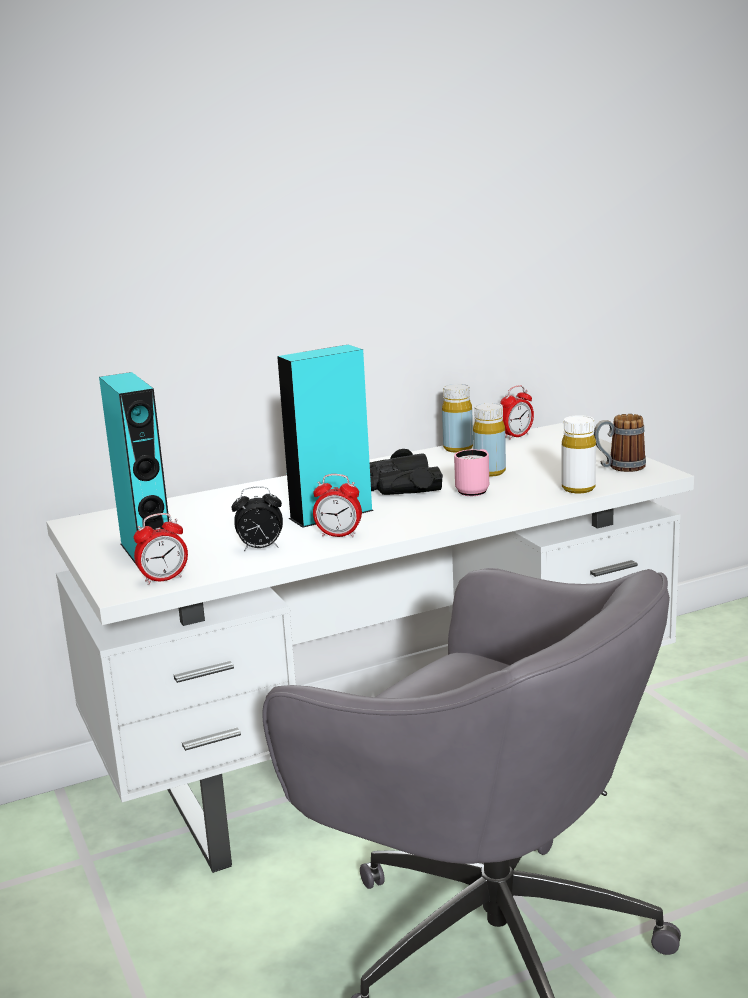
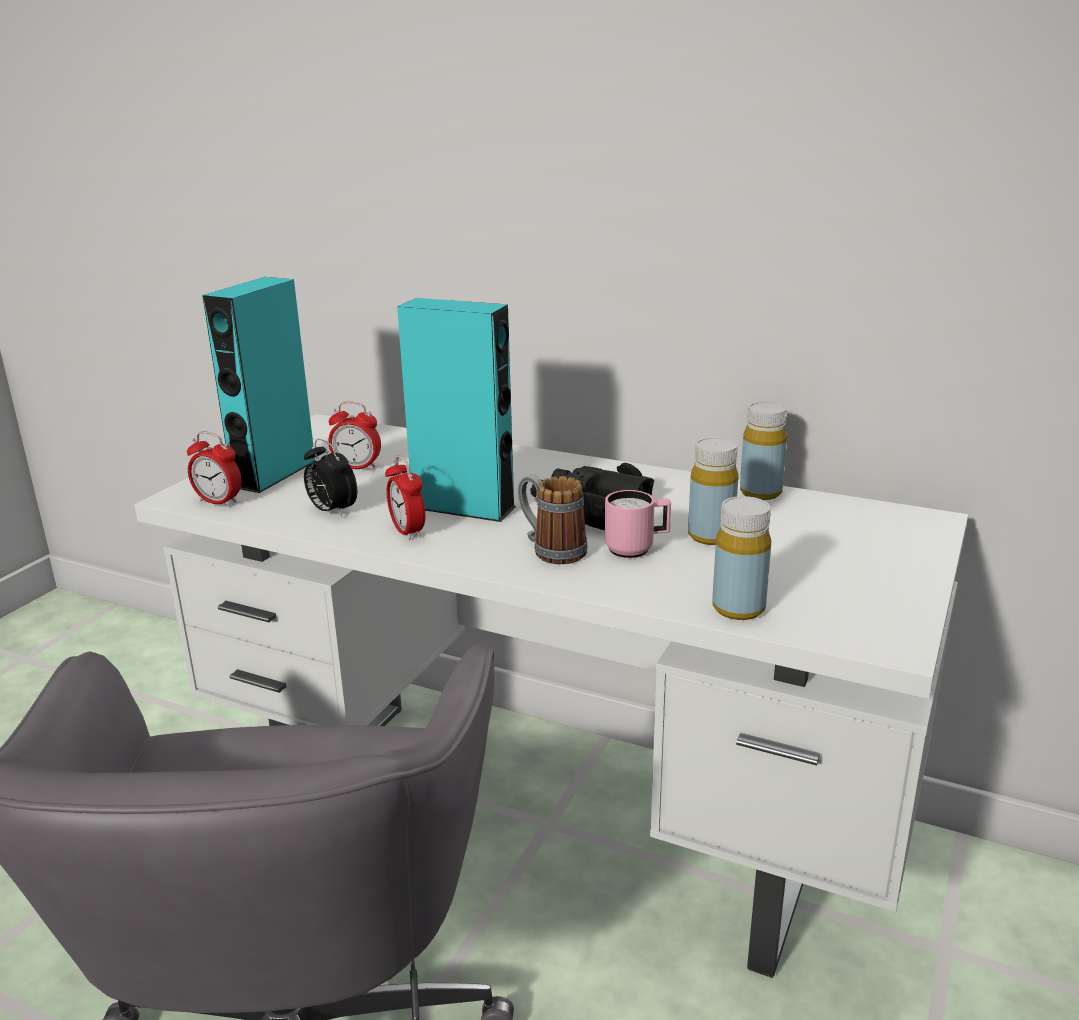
camera: 50 degrees right, 5 degrees up
(516, 436) = (863, 507): alarm clock -> alarm clock (357, 467)
(578, 488) = (738, 608): white bottle -> yellow bottle
(619, 467) = (864, 608): mug -> mug (551, 550)

